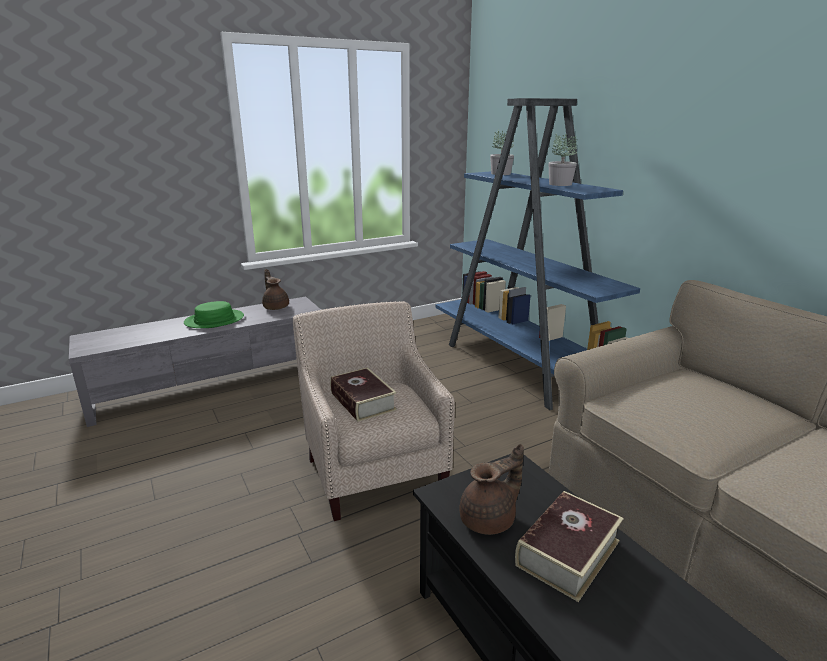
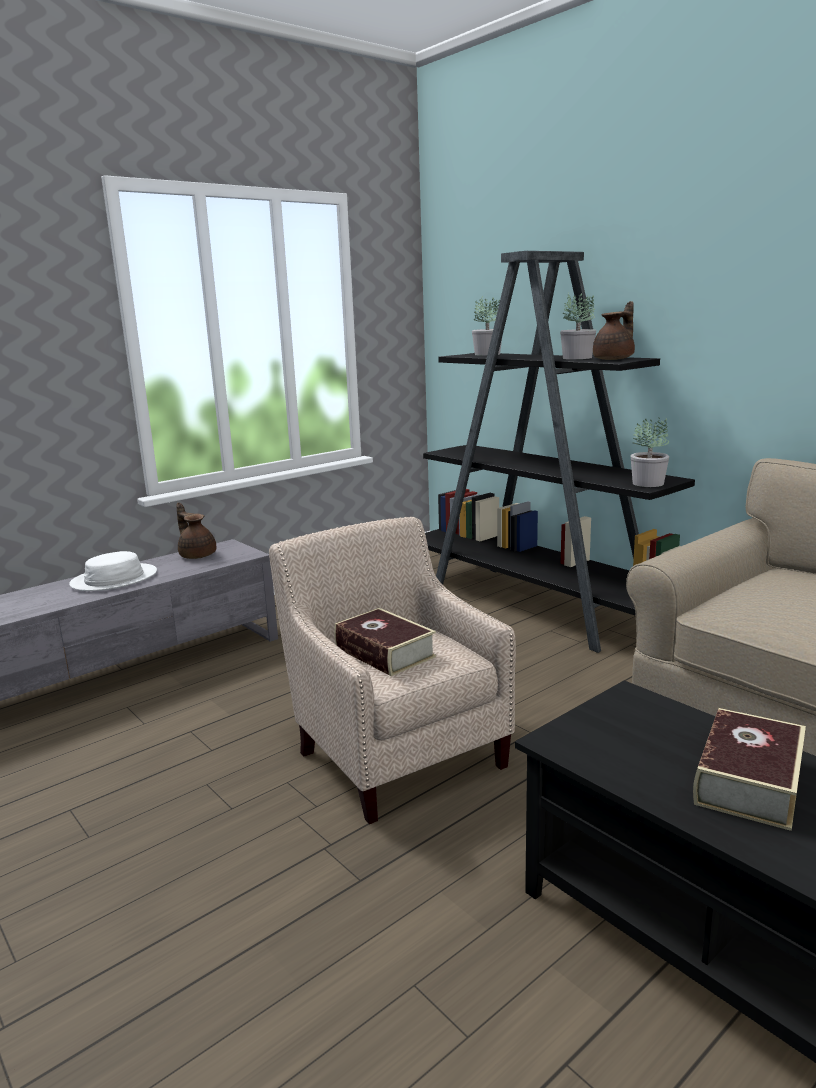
camera: 10 degrees left, 5 degrees down
(214, 320) = (114, 579): green hat -> white hat
(489, 519) = (633, 759): brown teapot -> brown teapot (615, 359)
(523, 367) = (541, 606): blue bookcase -> black bookcase
(600, 288) = (648, 483): none -> potted plant

